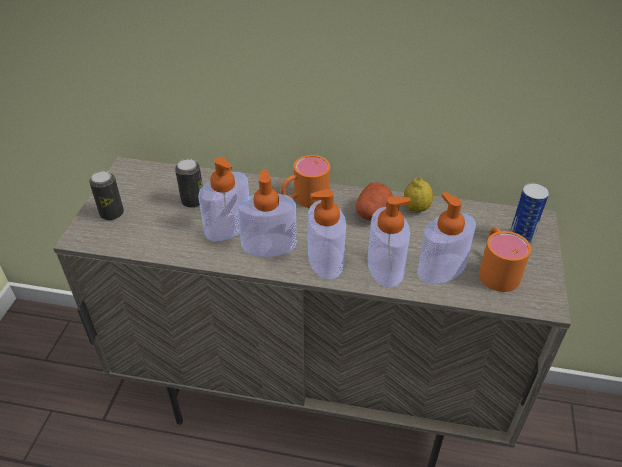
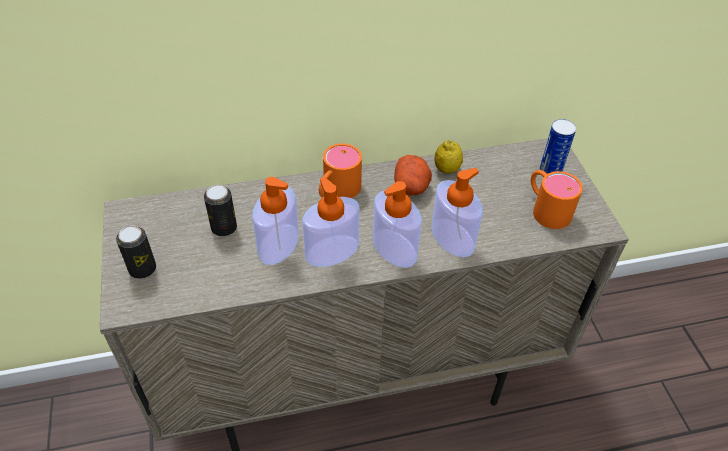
camera: 25 degrees left, 5 degrees up
(441, 269) = (501, 223): soap dispenser -> none

